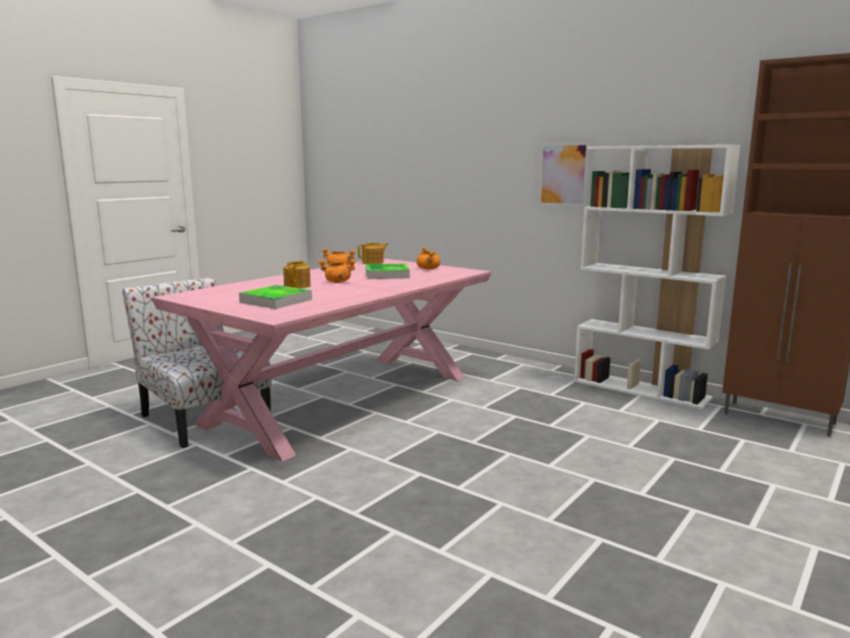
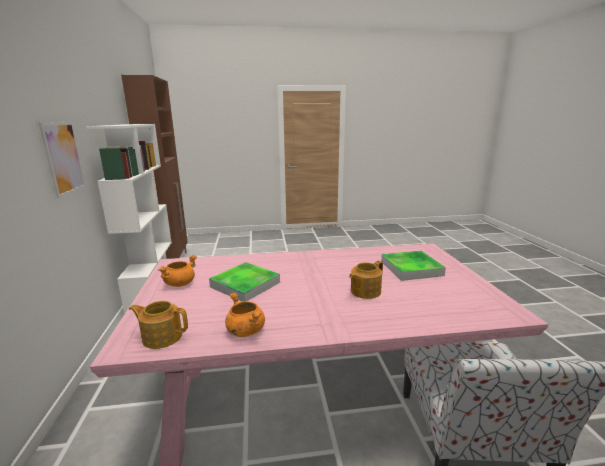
camera: 135 degrees left, 5 degrees up
(337, 282) = (317, 286): orange cooking pot -> none

